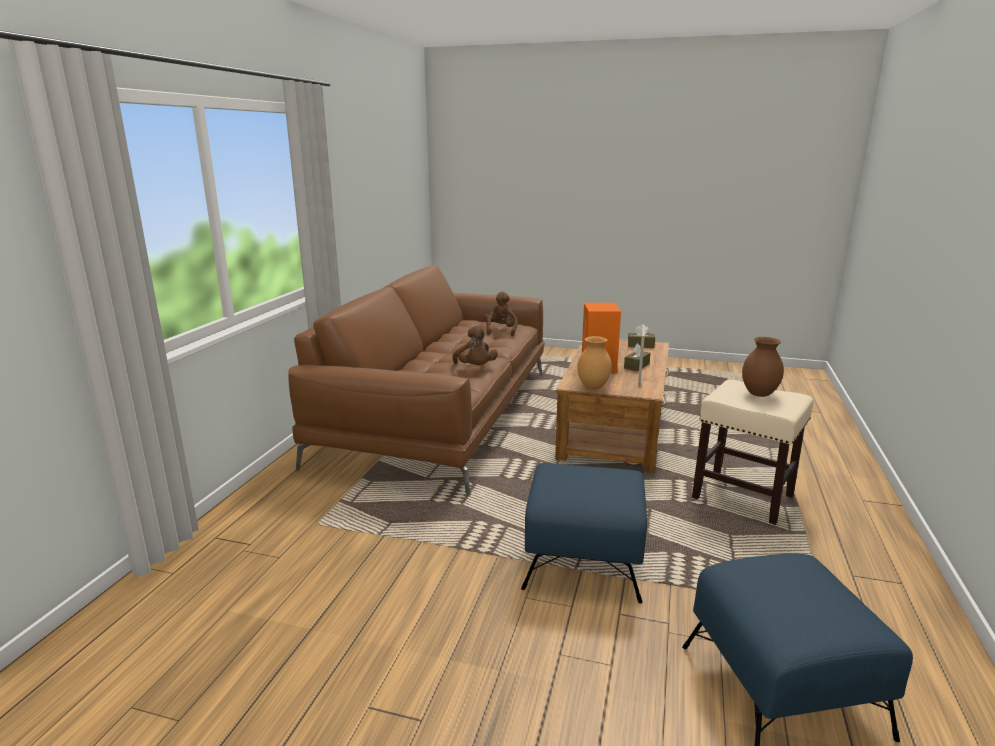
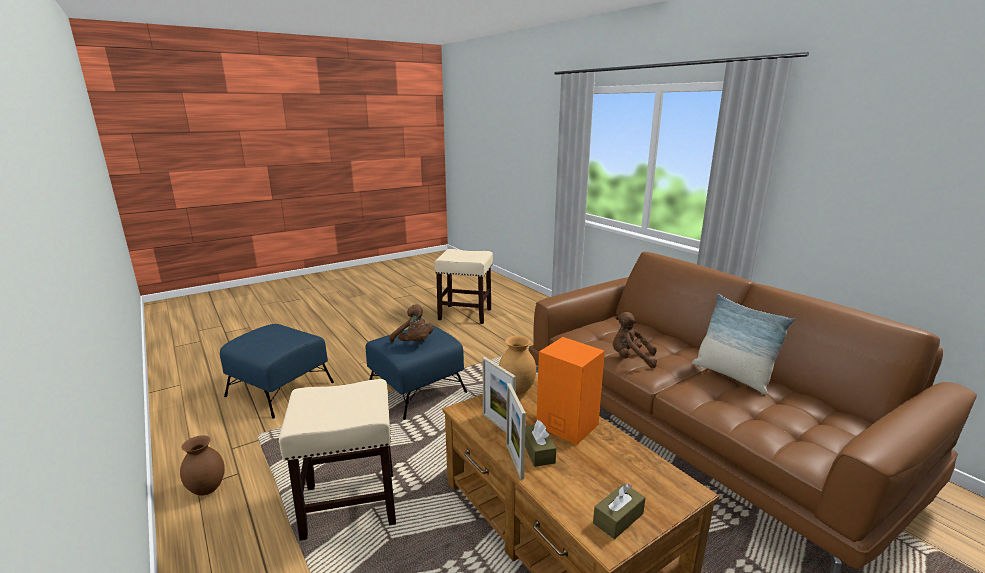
camera: 130 degrees right, 0 degrees up
(276, 669) = (465, 314): none -> beige stool
(452, 343) = (732, 376): none -> pillow
(500, 331) = (783, 427): brown plush toy -> brown plush toy (414, 343)
(656, 368) = (514, 461): none -> picture frame
(758, 394) = (338, 408): brown vase -> brown vase (207, 489)

